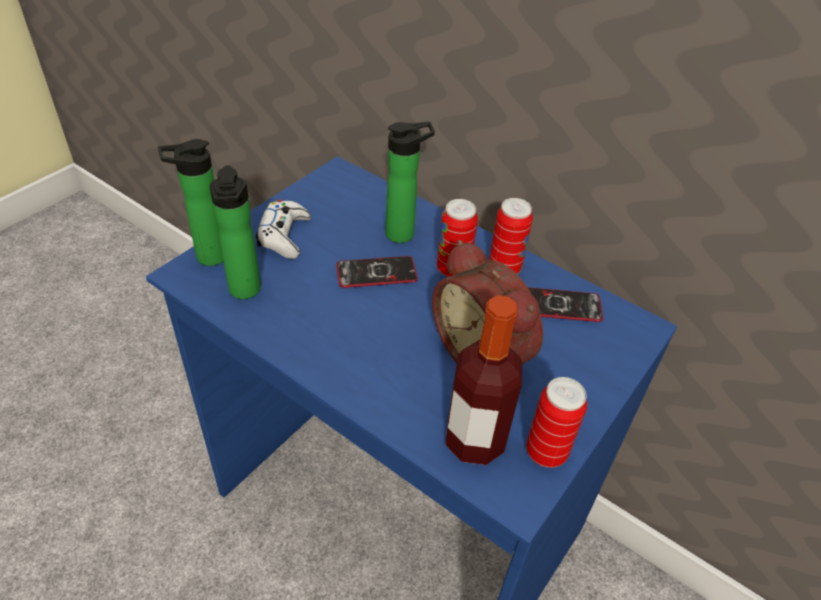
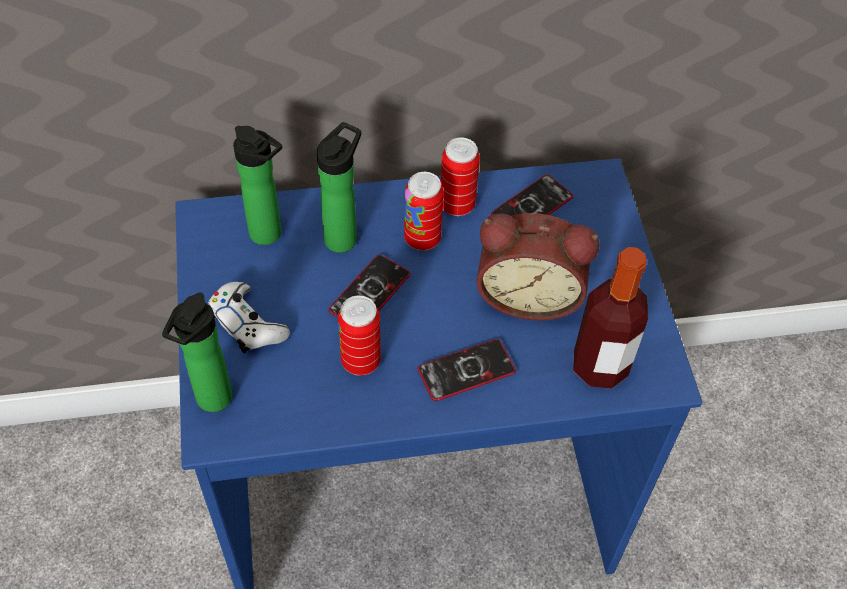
camera: 45 degrees left, 10 degrees up
(244, 292) = (291, 403): bottle -> bottle (269, 235)
(373, 363) = (466, 371): none -> phone
(546, 452) = (647, 333): can -> can (360, 361)

